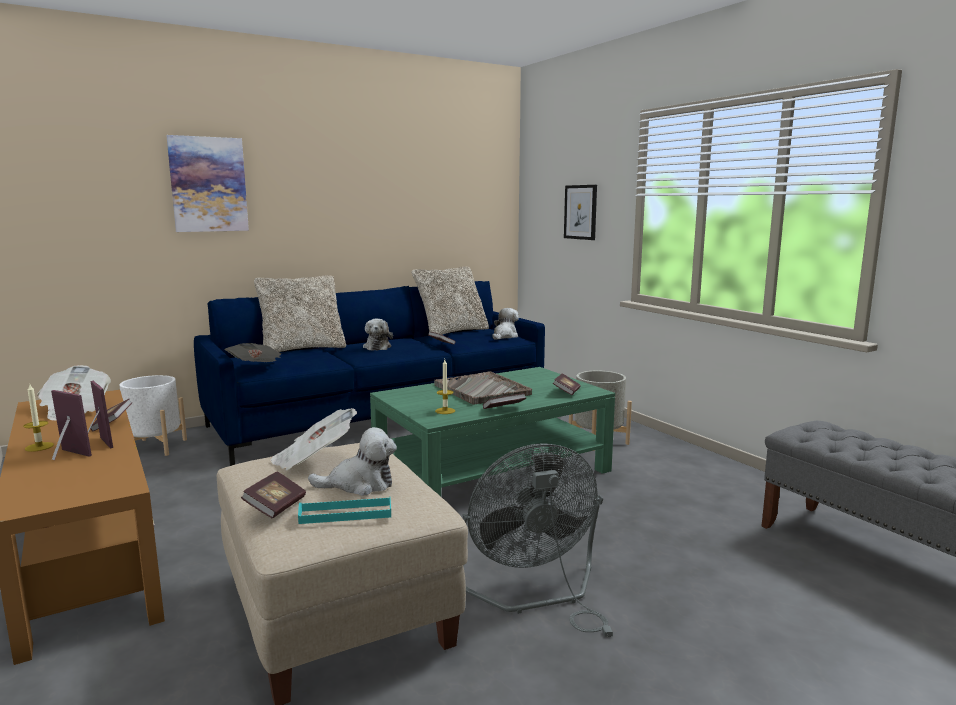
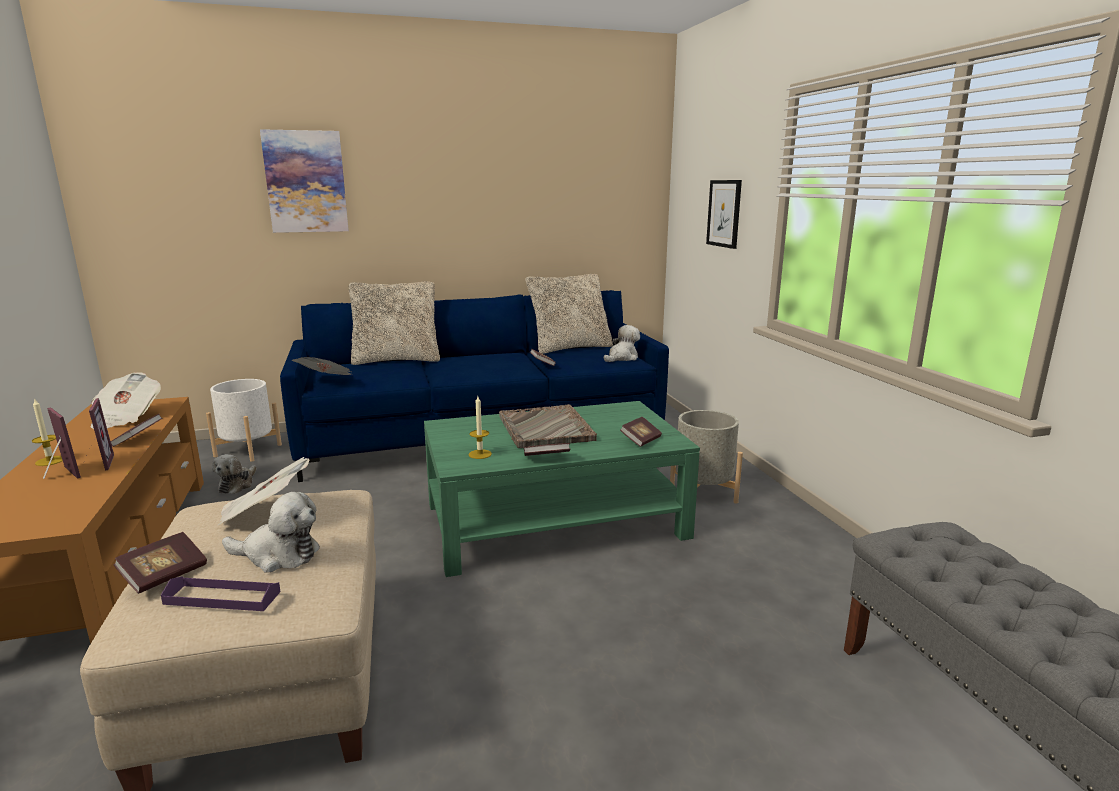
camera: 15 degrees right, 5 degrees up
(345, 514) = (222, 598): turquoise tray -> purple tray
(377, 347) = (471, 363): plush toy -> plush toy (237, 485)
(542, 594) = (506, 704): grey fan -> none

